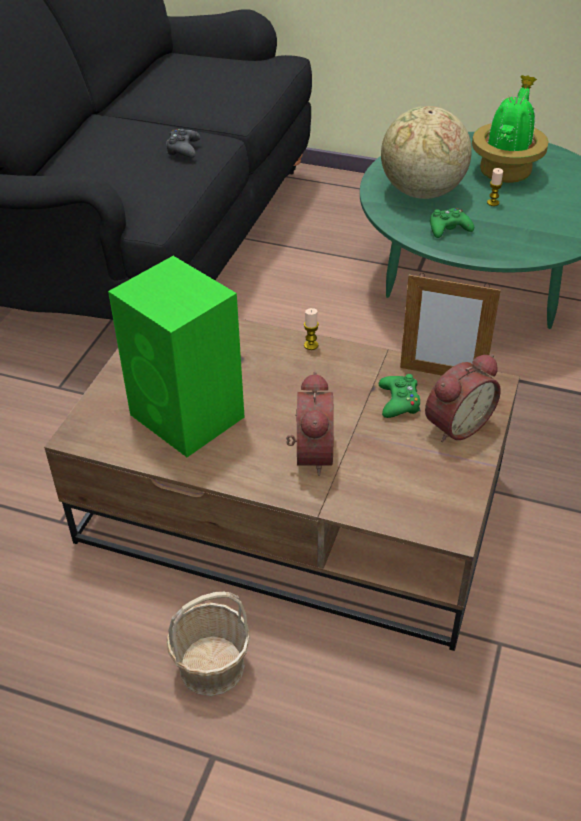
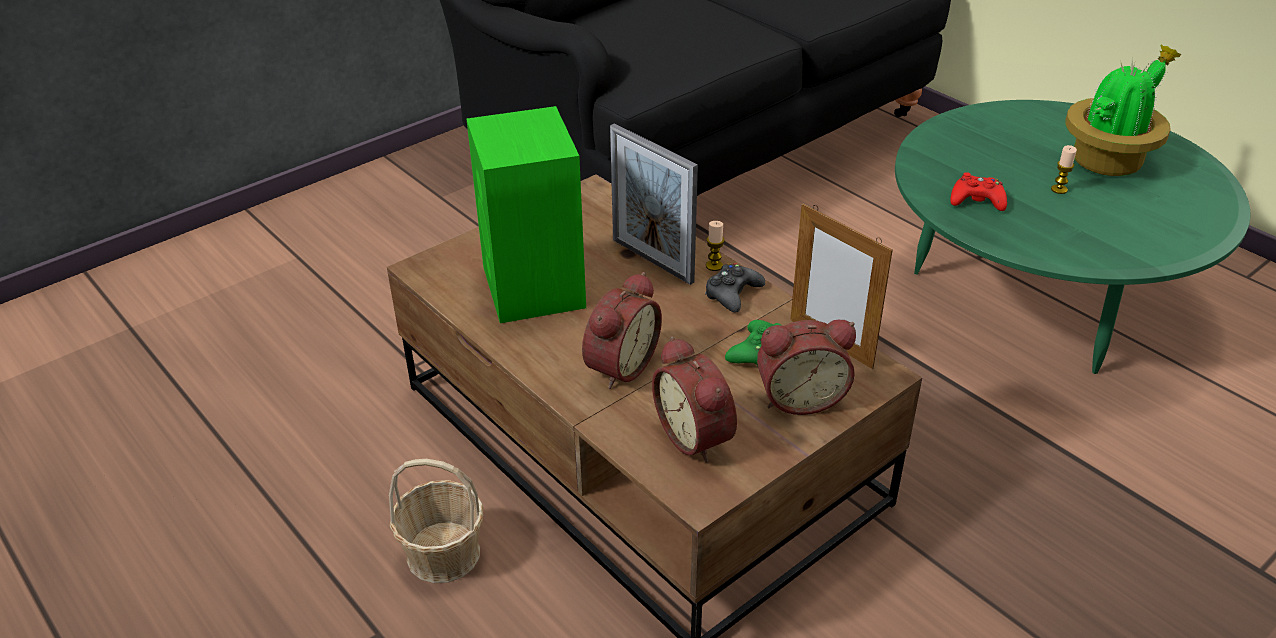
camera: 30 degrees right, 5 degrees down
(183, 149) = (720, 35): black game controller -> black game controller (732, 294)
(261, 358) = (652, 260): none -> picture frame
(412, 484) = (697, 435): none -> alarm clock
(421, 192) = (979, 154): globe -> none
(448, 229) = (977, 200): green game controller -> red game controller

